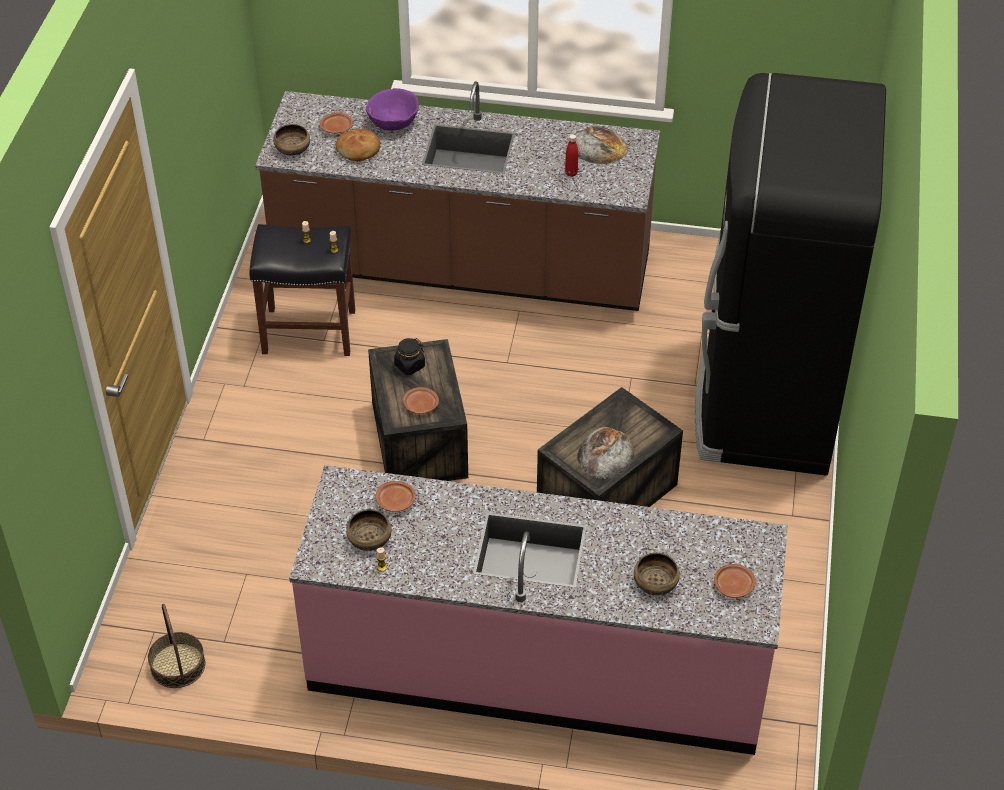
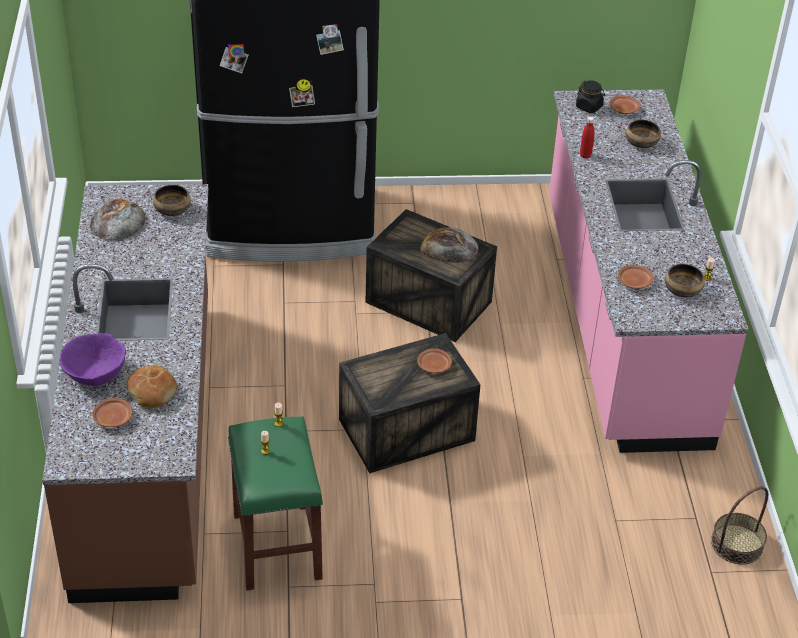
camera: 105 degrees left, 5 degrees down
(293, 148) = (158, 448): bowl -> bowl (172, 209)
(310, 331) = (276, 545): black stool -> green stool
(409, 366) = (385, 382): black jar -> black jar (589, 107)
(571, 173) = (164, 234): red bottle -> red bottle (585, 155)

